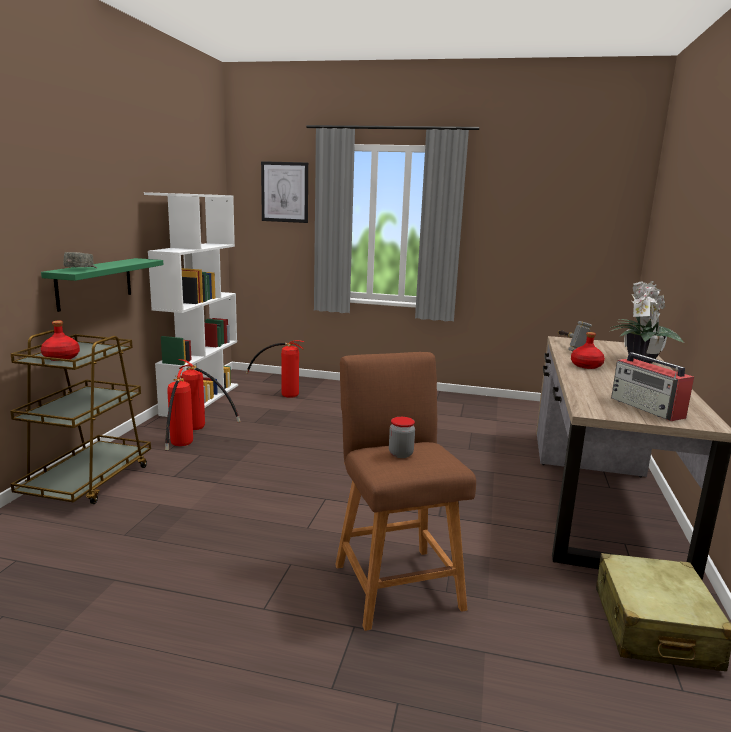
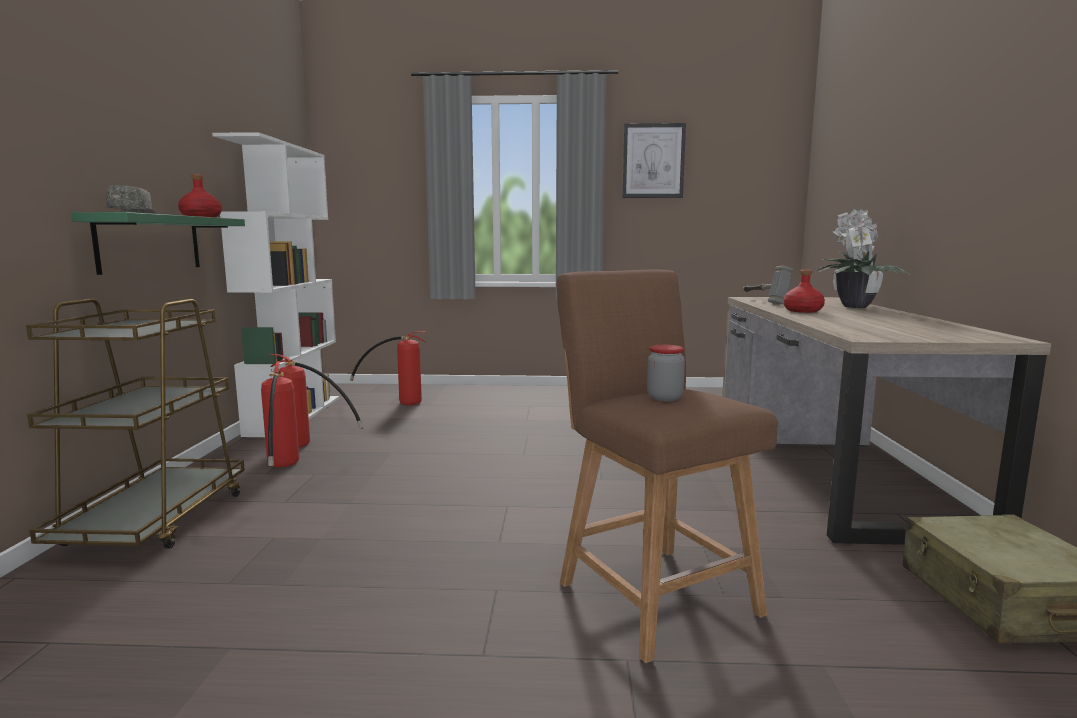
camera: 10 degrees left, 5 degrees down
(61, 357) = (110, 331): red bottle -> red bottle (201, 217)
(285, 192) = (385, 156): picture -> picture (653, 161)
(647, 408) = (922, 332): radio -> none

